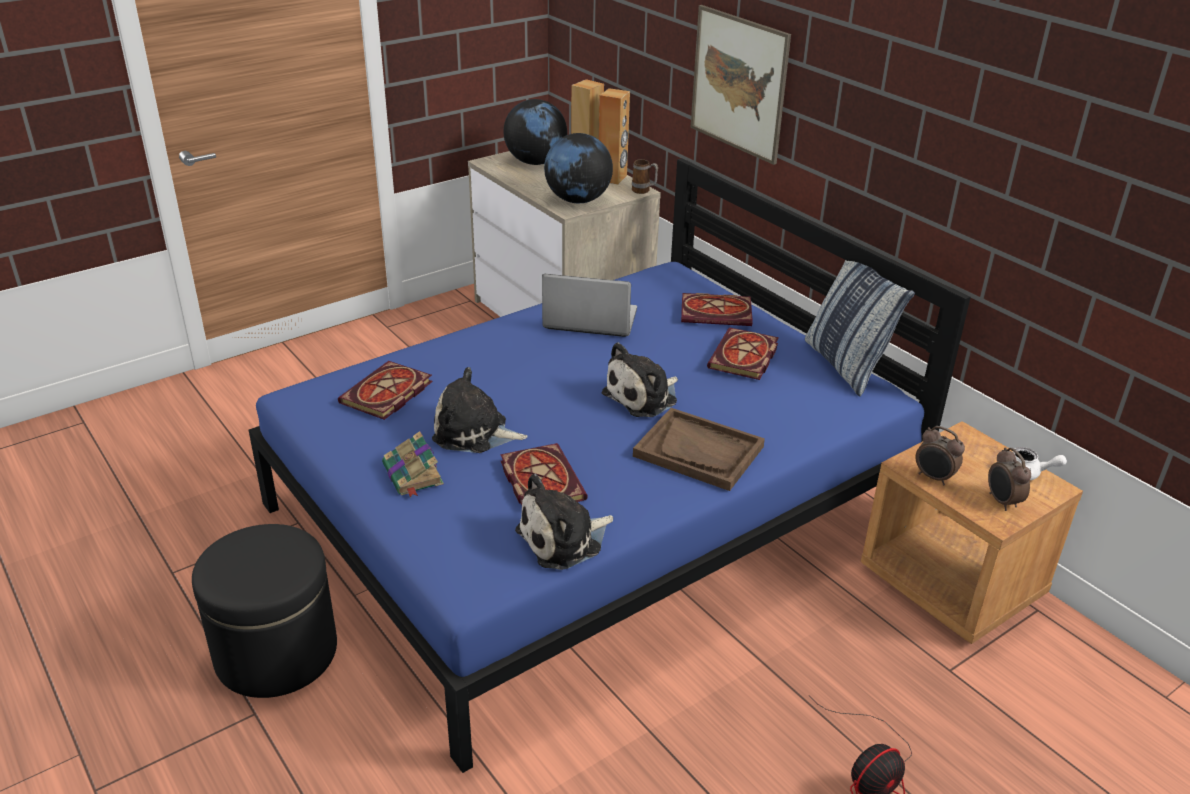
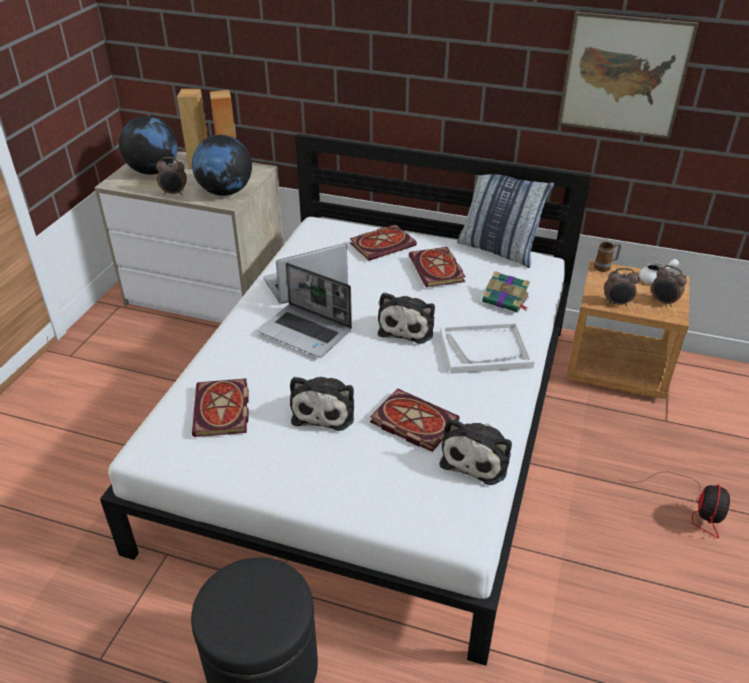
camera: 35 degrees left, 5 degrees up
(413, 475) = (321, 466): book -> book (506, 300)
(474, 433) = (325, 409): plush toy -> plush toy turned 60 degrees counterclockwise
(529, 187) = (174, 193): none -> alarm clock
(538, 361) = (306, 332): none -> laptop
(593, 510) = (376, 426): blue bed -> white bed
(644, 191) = (265, 169): mug -> mug (605, 267)
(699, 451) = (485, 349): brown tray -> white tray
(738, 83) = (344, 62): picture -> picture (624, 76)

